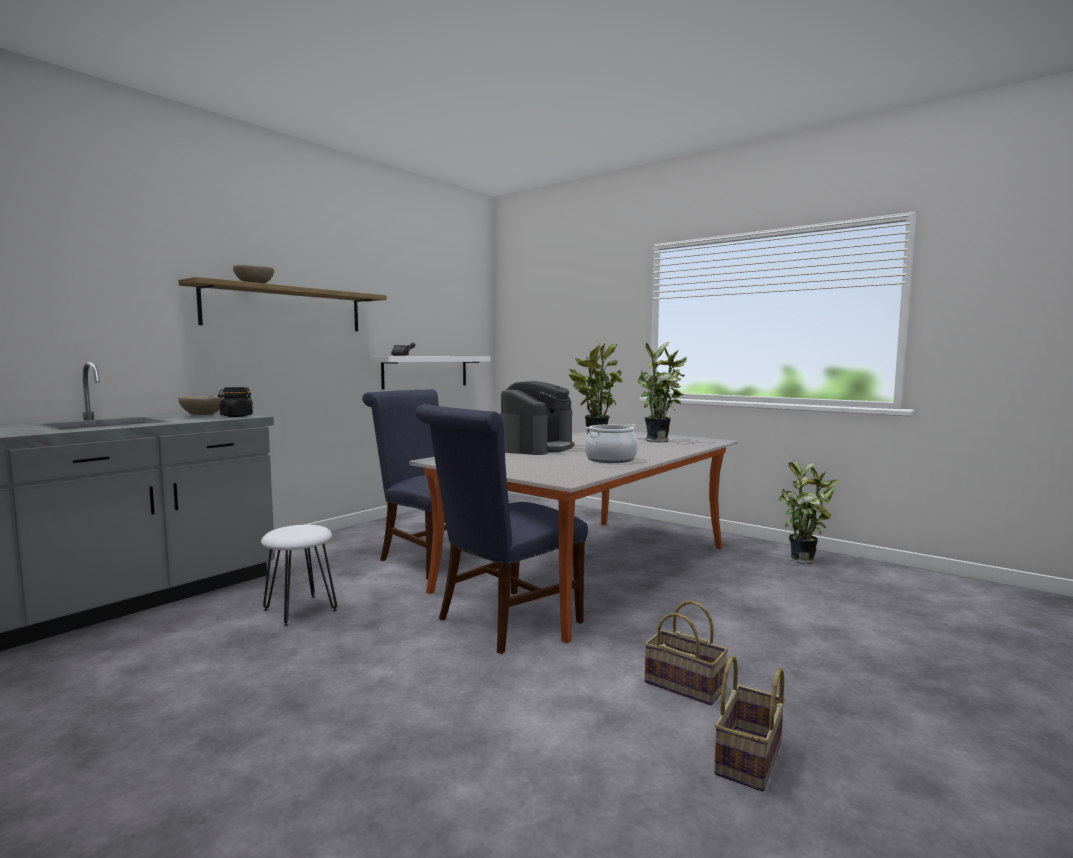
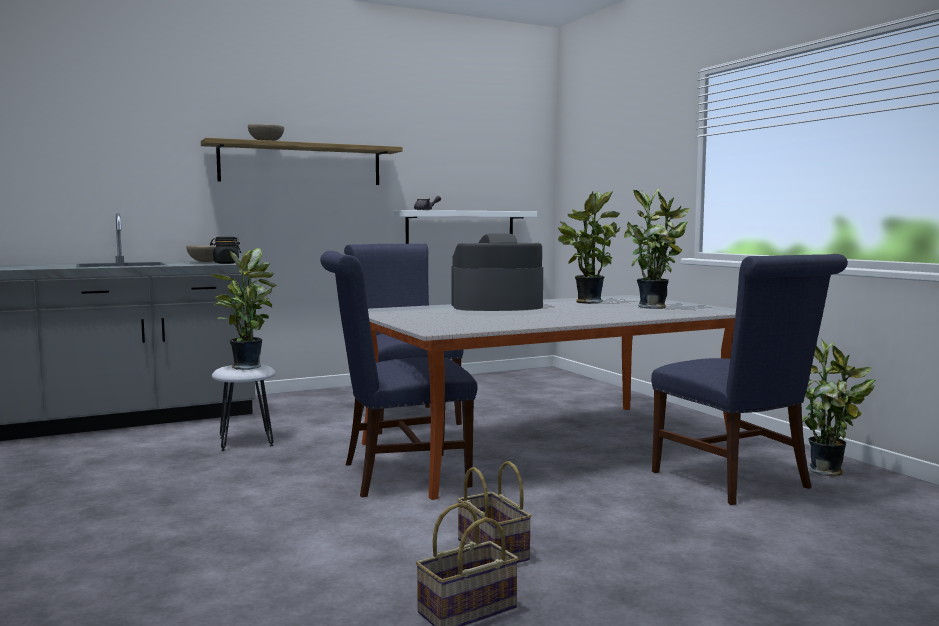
camera: 25 degrees right, 0 degrees up
(301, 529) = (247, 367): none -> potted plant
(537, 448) = (496, 306): coffee machine -> coffee machine turned 150 degrees counterclockwise
(610, 460) = (537, 319): cooking pot -> none
(763, 579) = (738, 482): none -> blue chair

